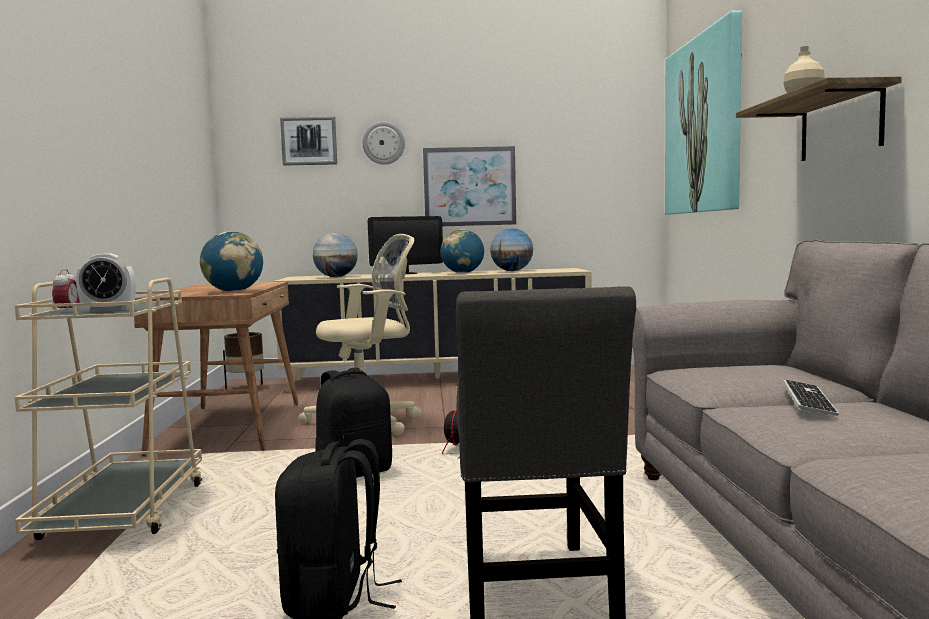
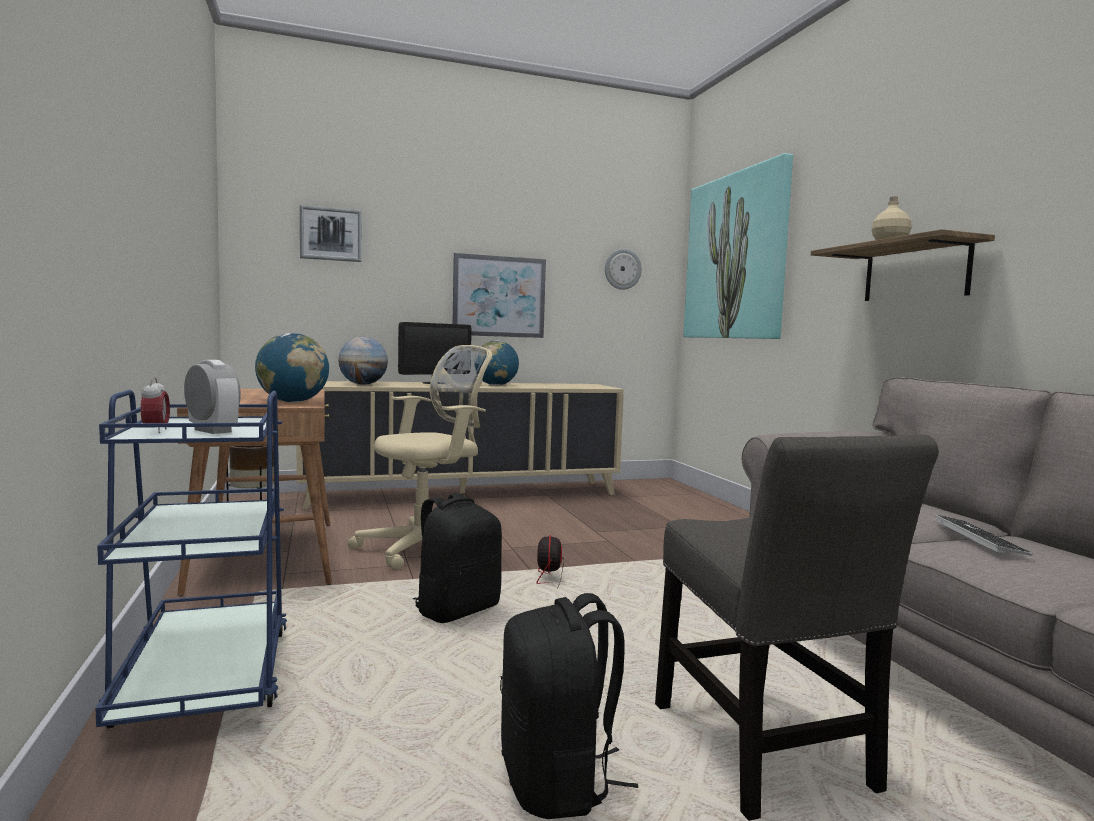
camera: 15 degrees left, 0 degrees up
(108, 310) = (212, 431): alarm clock -> alarm clock turned 120 degrees counterclockwise
(123, 512) = (206, 678): beige cart -> blue cart
(383, 143) = (412, 244): wall clock -> wall clock (622, 269)
(511, 271) = (542, 385): globe -> none

